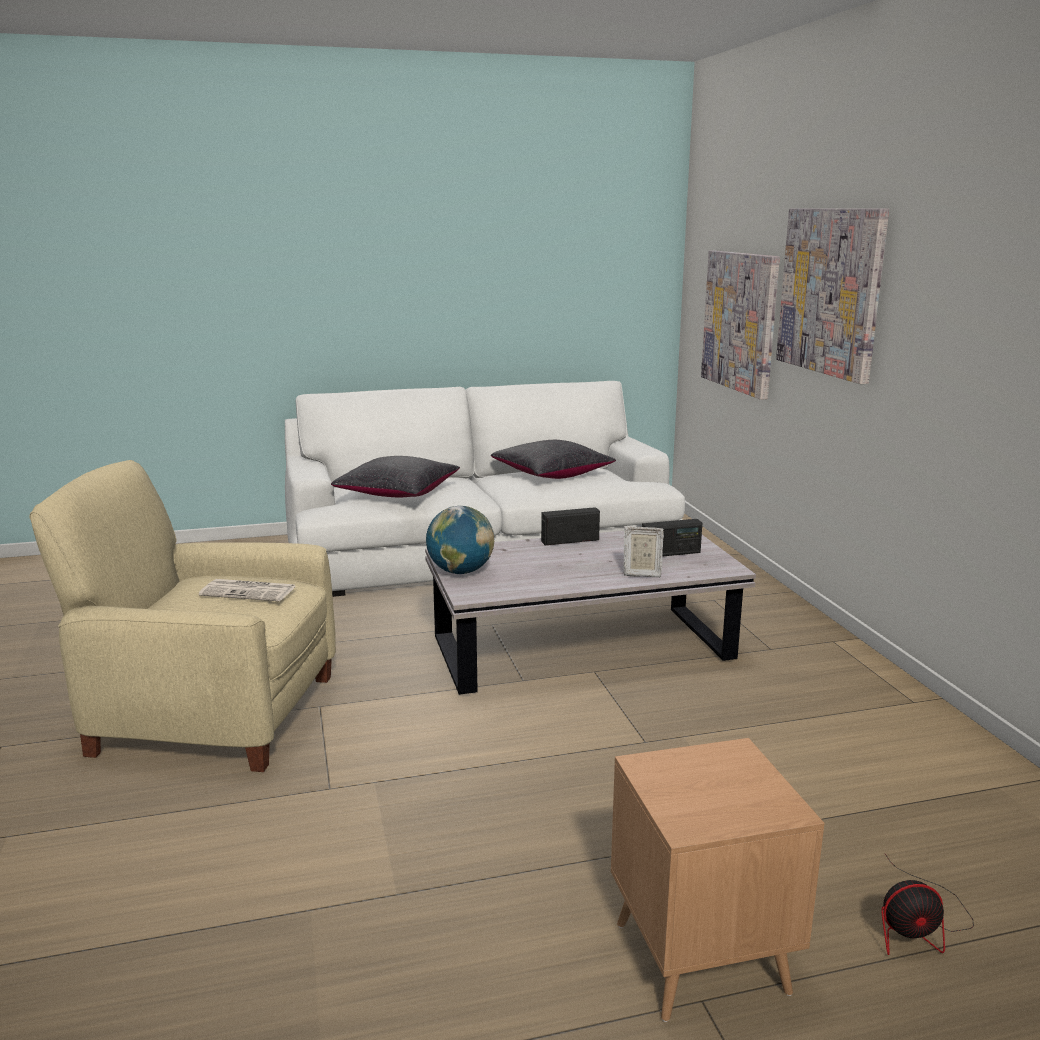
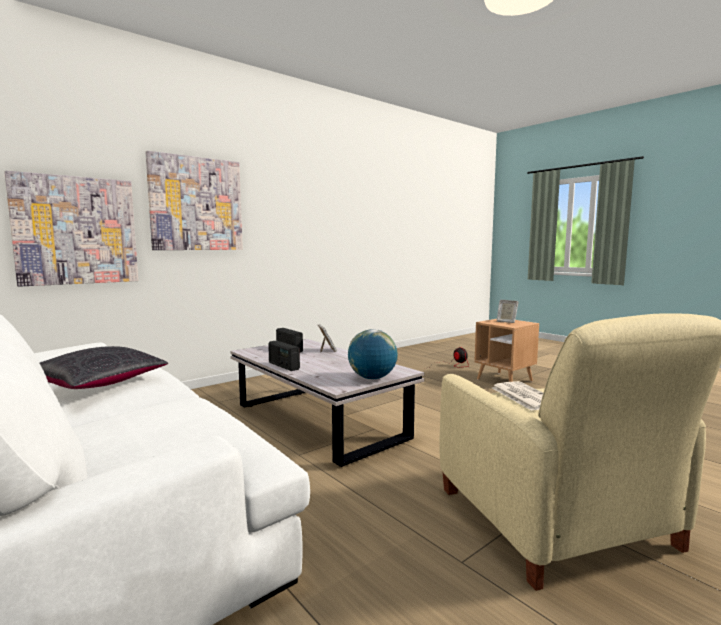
camera: 115 degrees left, 10 degrees down
(398, 493) = (188, 425): black pillow -> none
(722, 788) = (506, 322): none -> picture frame

